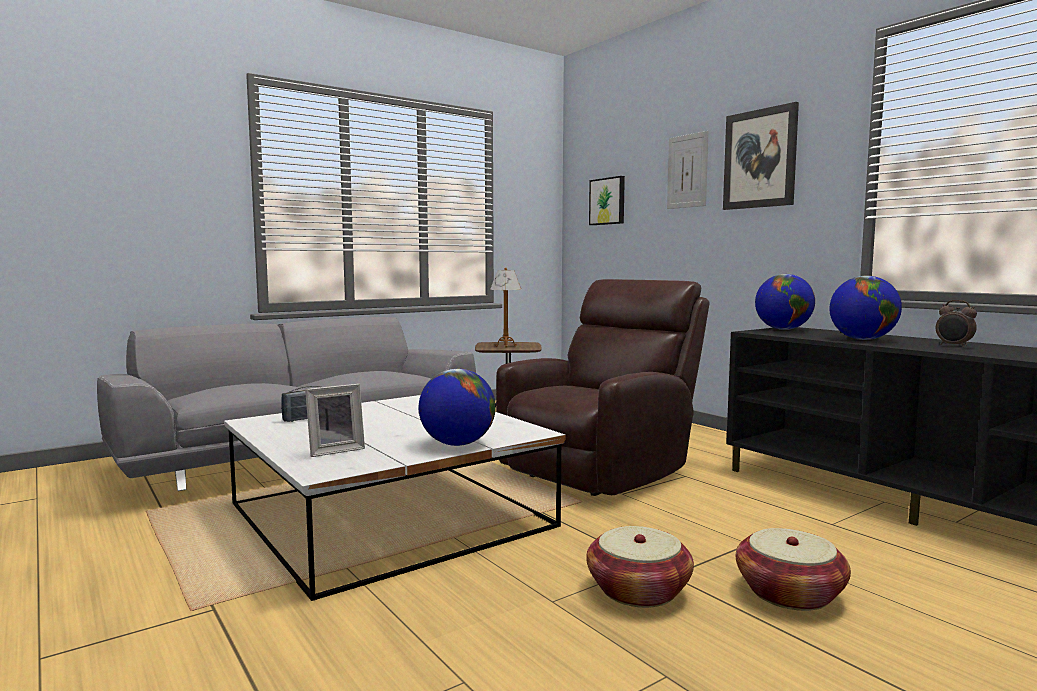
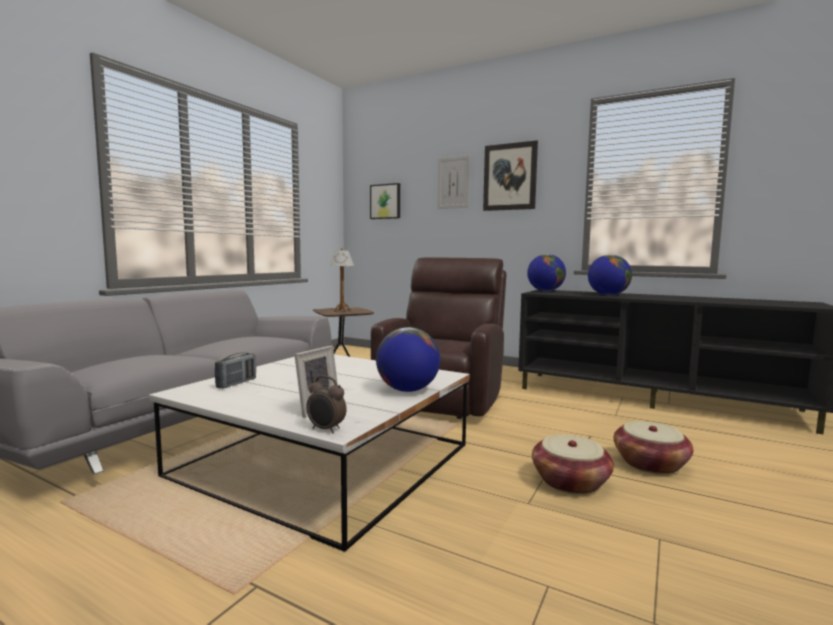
camera: 25 degrees left, 0 degrees up
(954, 346) = (662, 297): alarm clock -> alarm clock (326, 429)

